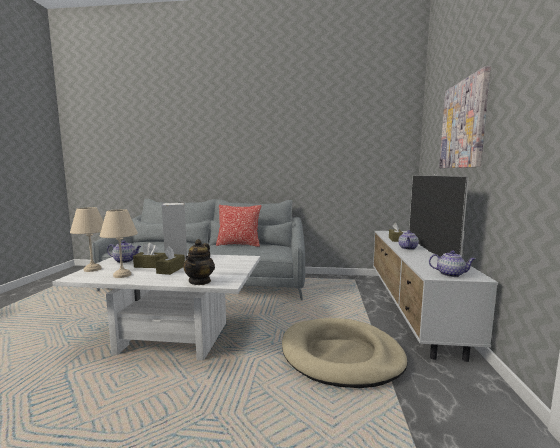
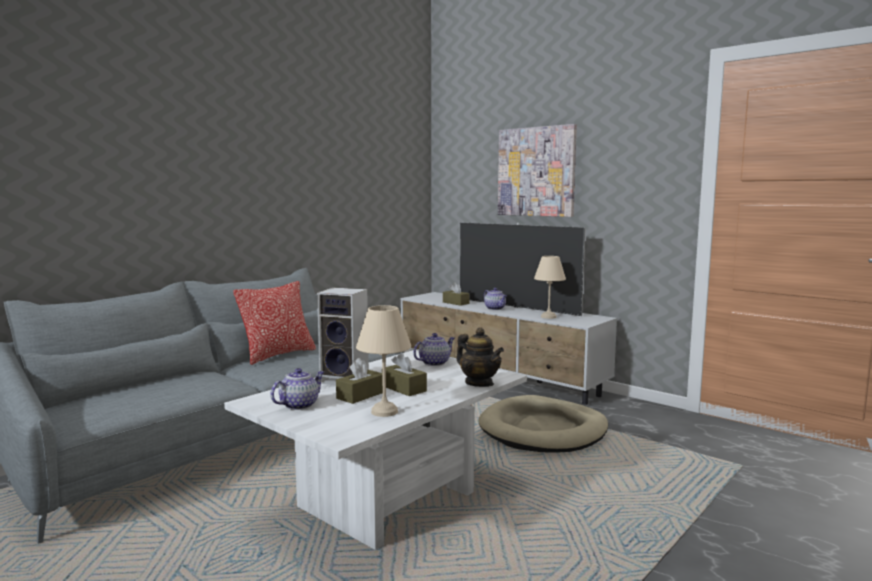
camera: 55 degrees left, 0 degrees up
(91, 269) = (313, 426): beige table lamp -> beige table lamp (549, 317)
(451, 274) = (586, 320): teapot -> teapot (434, 363)

